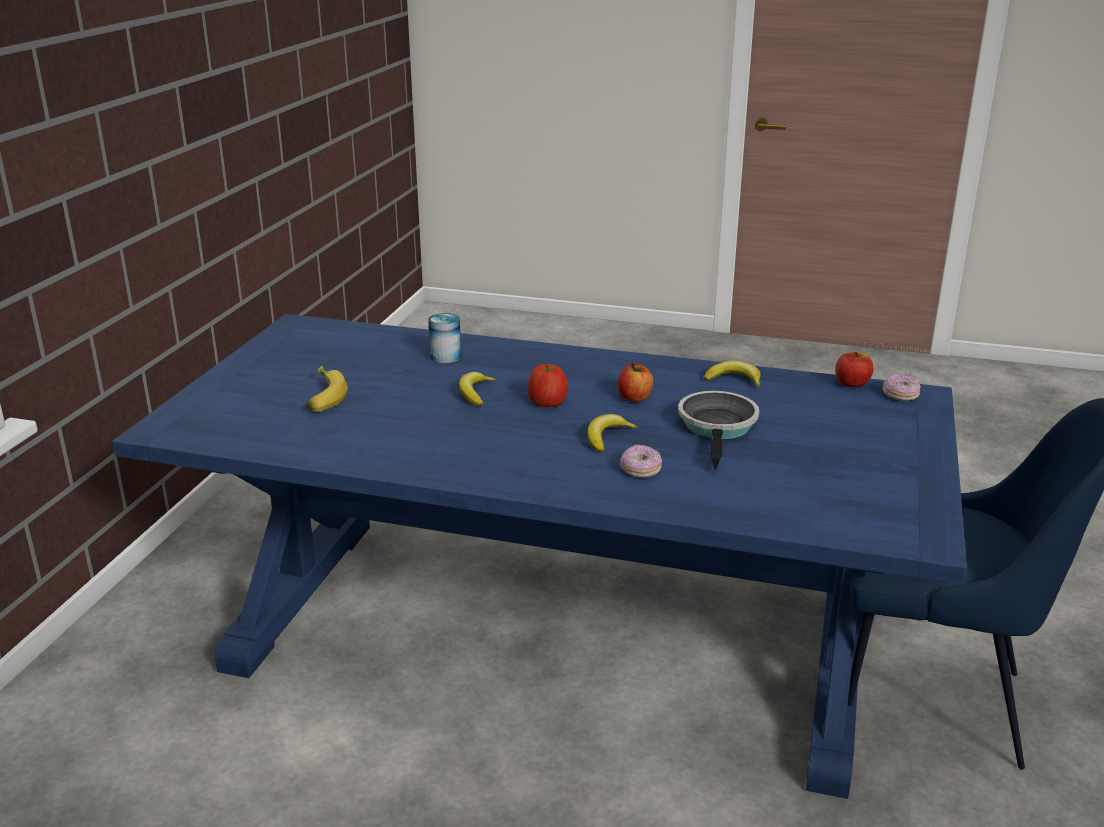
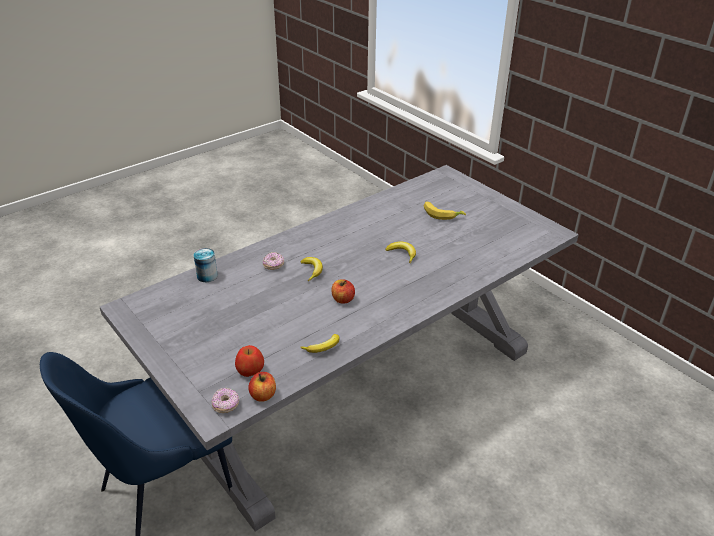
camera: 125 degrees right, 10 degrees up
(445, 357) = (460, 262): can -> can (207, 276)
(547, 401) = (369, 271): apple -> apple (250, 370)
(554, 636) = (356, 383): blue dining table -> grey dining table
(718, 428) = (279, 308): frying pan -> none

